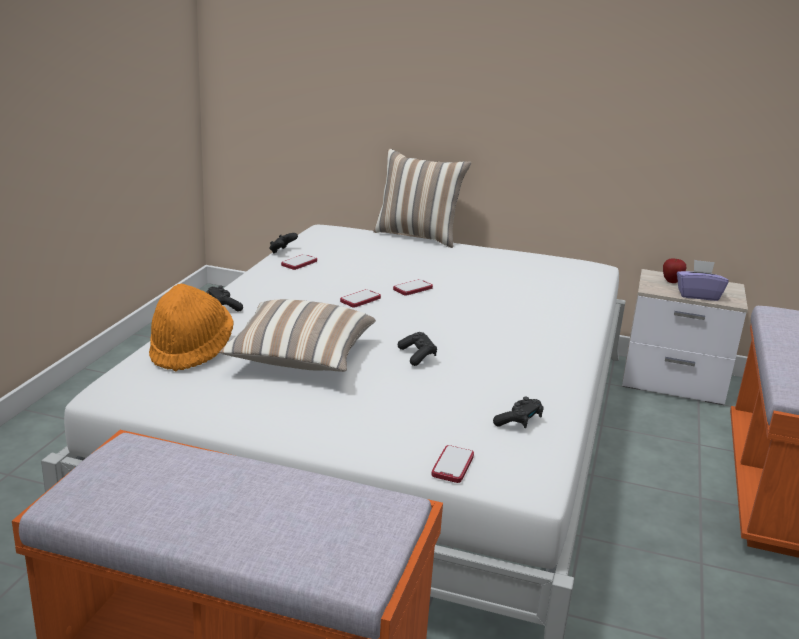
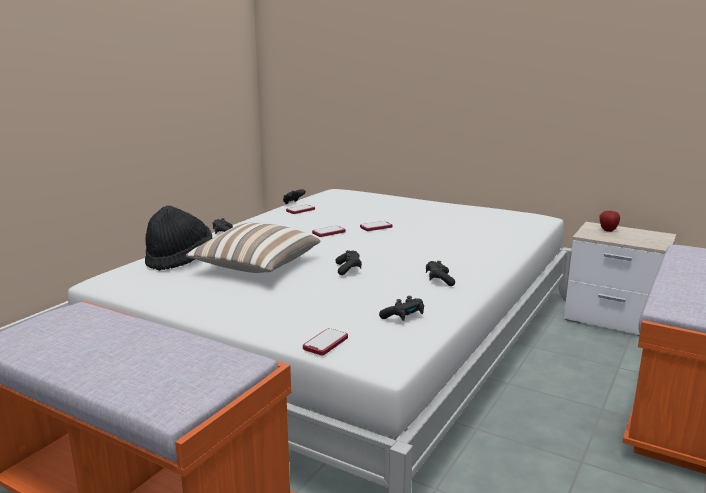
camera: 15 degrees right, 5 degrees down
(191, 351) = (179, 259): orange hat -> black hat
(418, 236) = (405, 196): pillow -> none
(529, 365) = (439, 280): none -> black game controller
(698, 295) = (627, 240): purple tissue box -> none

